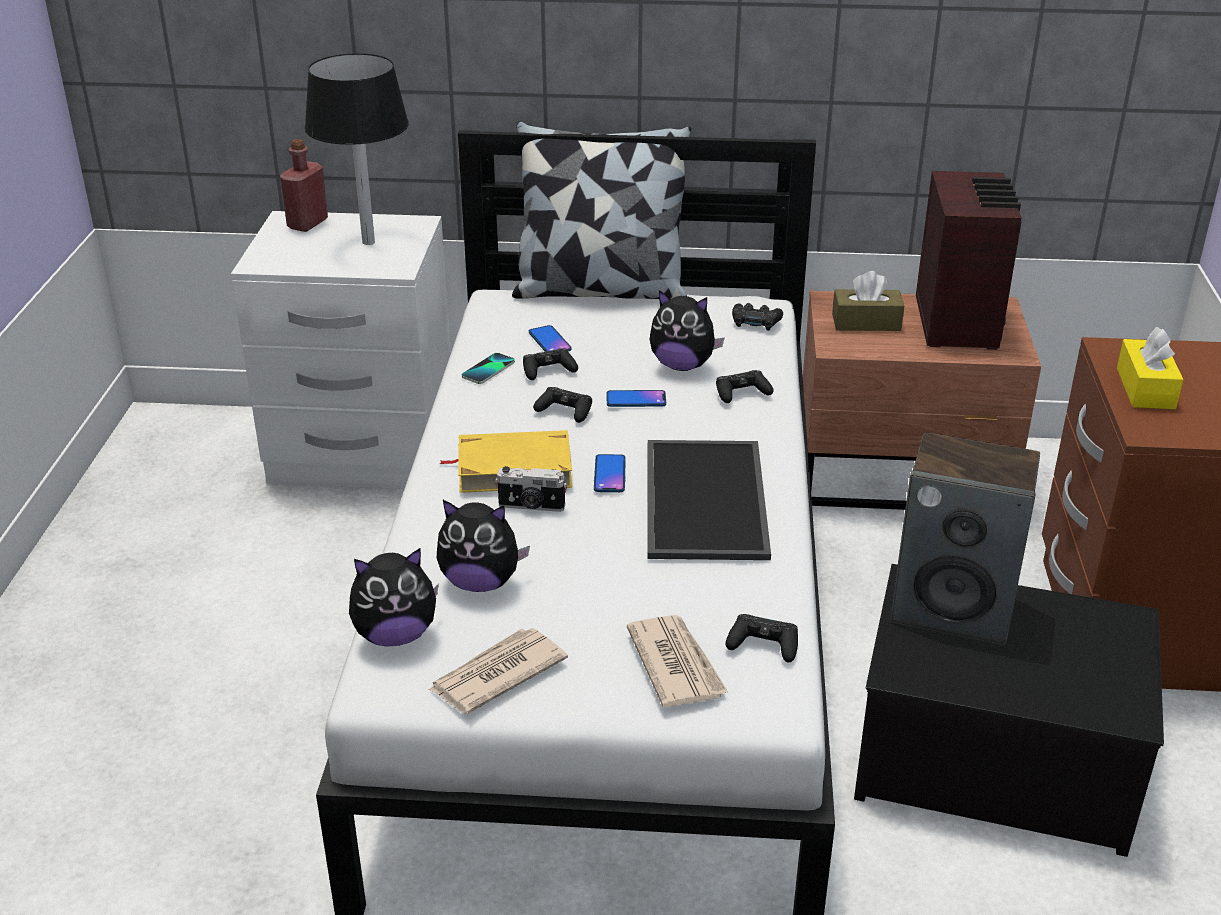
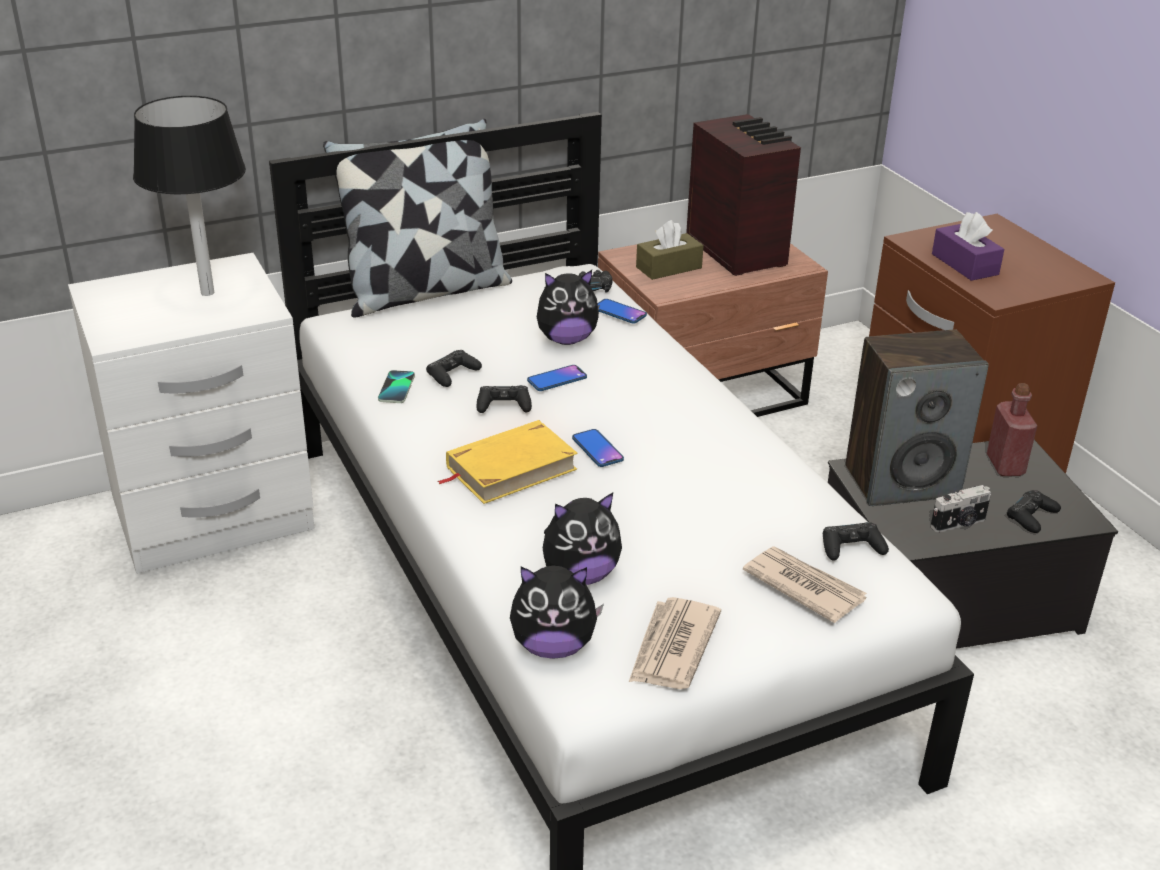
camera: 30 degrees left, 0 degrees up
(307, 223) = (122, 289): red bottle -> red bottle (1005, 465)
(395, 635) = (553, 646): plush toy -> plush toy turned 45 degrees clockwise
(531, 506) = (557, 496): camera -> camera (959, 524)
(549, 341) = (427, 348): phone -> phone (619, 312)
(709, 501) = (698, 446): tray -> none
(742, 393) = (637, 350): black game controller -> black game controller (1031, 517)
(1145, 388) = (964, 264): yellow tissue box -> purple tissue box

